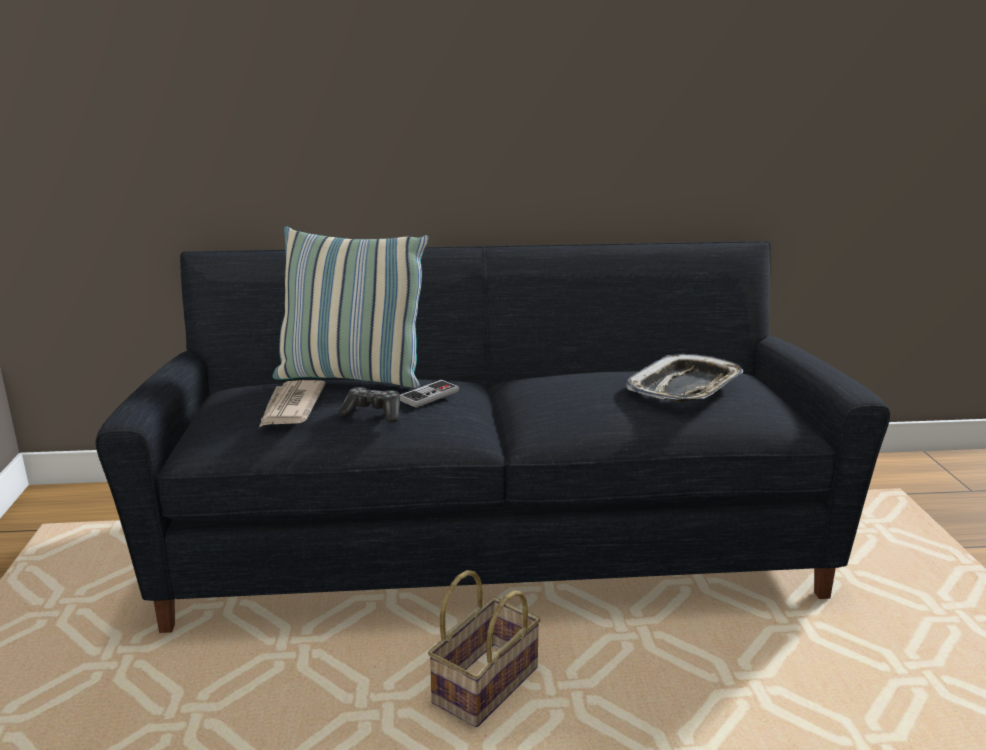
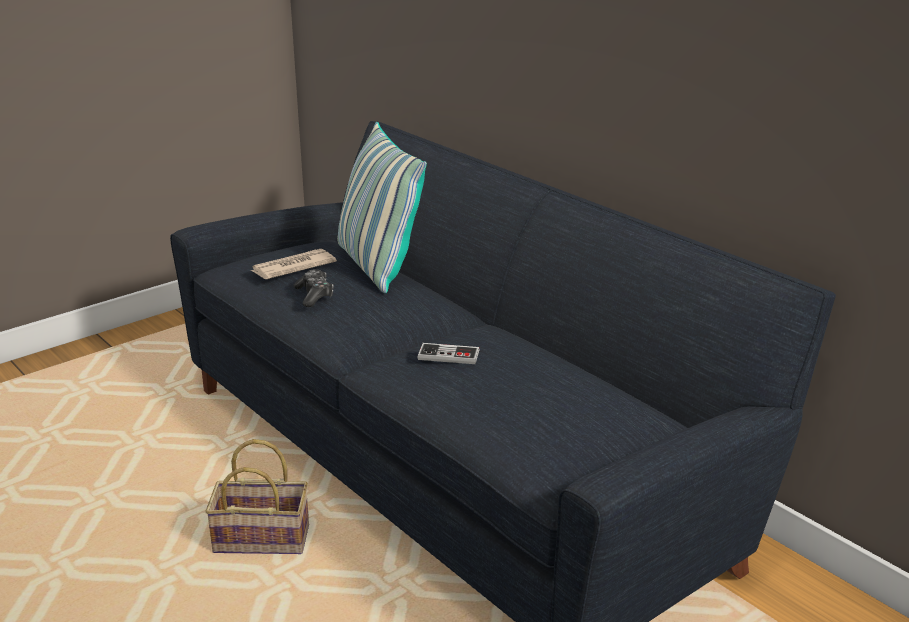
camera: 55 degrees right, 5 degrees up
(429, 395) = (372, 302): game controller -> game controller (448, 356)
(685, 388) = (536, 398): tray -> none

